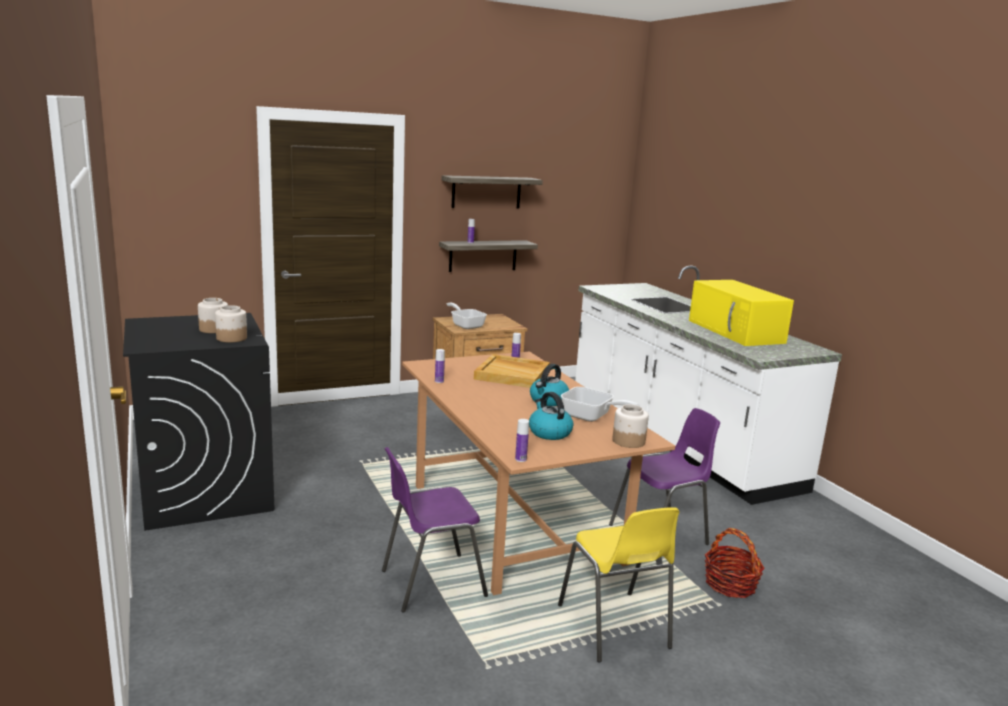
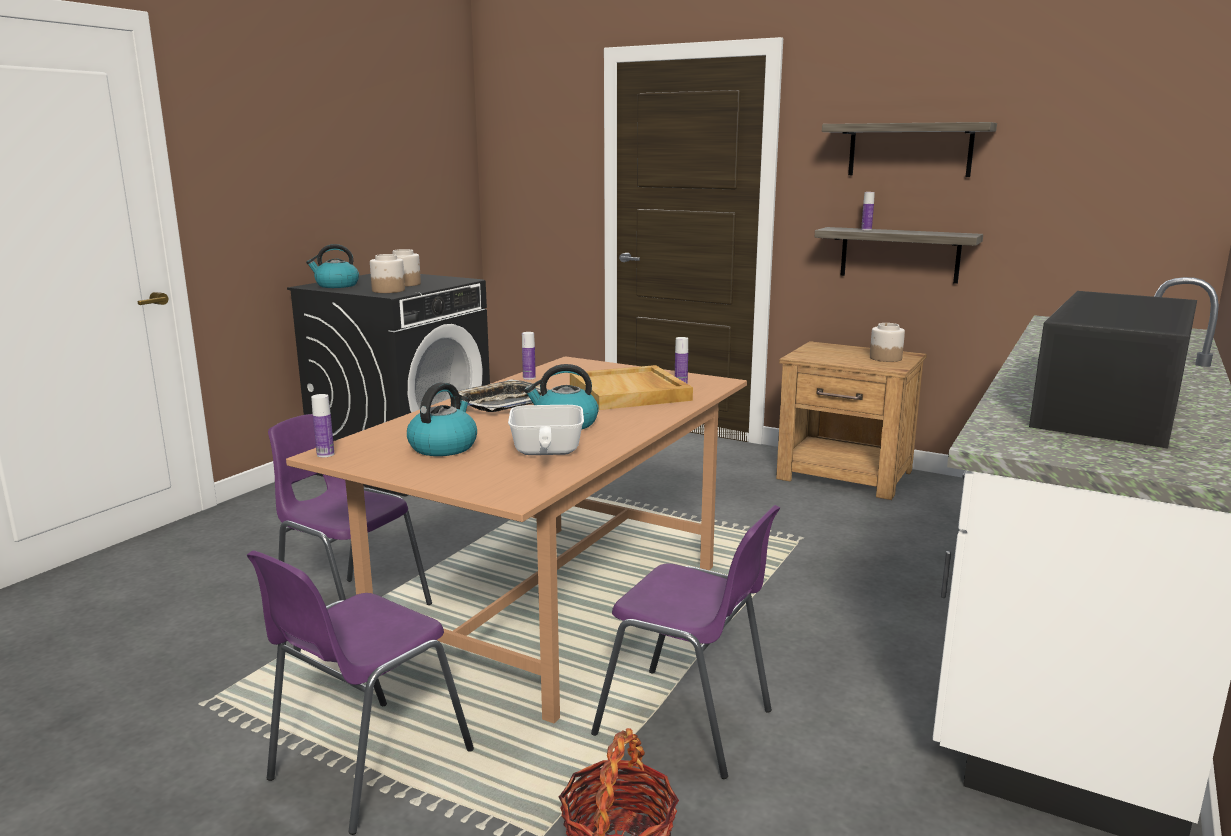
camera: 55 degrees right, 0 degrees up
(162, 343) = (336, 285): none -> kettle
(466, 325) = (824, 354): frying pan -> none
(485, 400) = (502, 403): none -> tray
(615, 628) = (366, 766): yellow chair -> purple chair
(628, 441) = (485, 486): jar -> jar (885, 358)
(736, 332) = (1109, 410): yellow microwave -> black microwave

